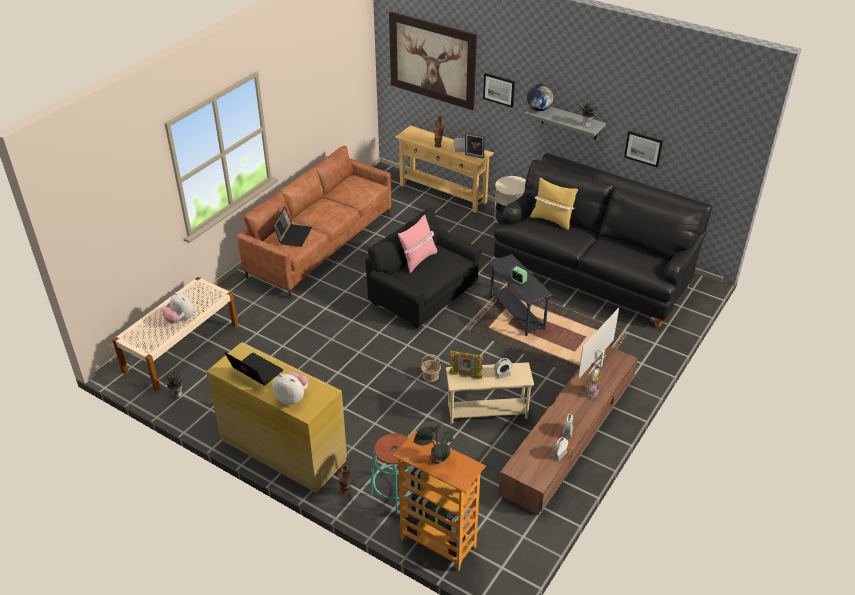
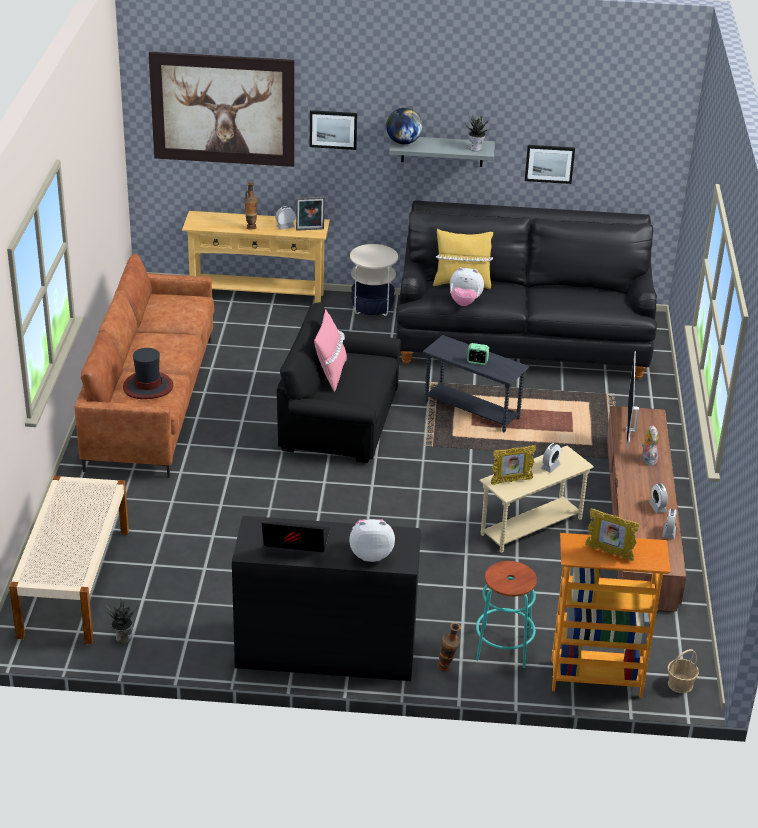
camera: 30 degrees left, 5 degrees down
(181, 319) = (85, 533): plush toy -> plush toy (464, 302)
(283, 448) = (325, 649): yellow cabinet -> black cabinet
(293, 235) = (148, 386): laptop -> hat
(431, 376) = (432, 510): basket -> basket (680, 684)
(434, 460) = (609, 553): potted plant -> picture frame

